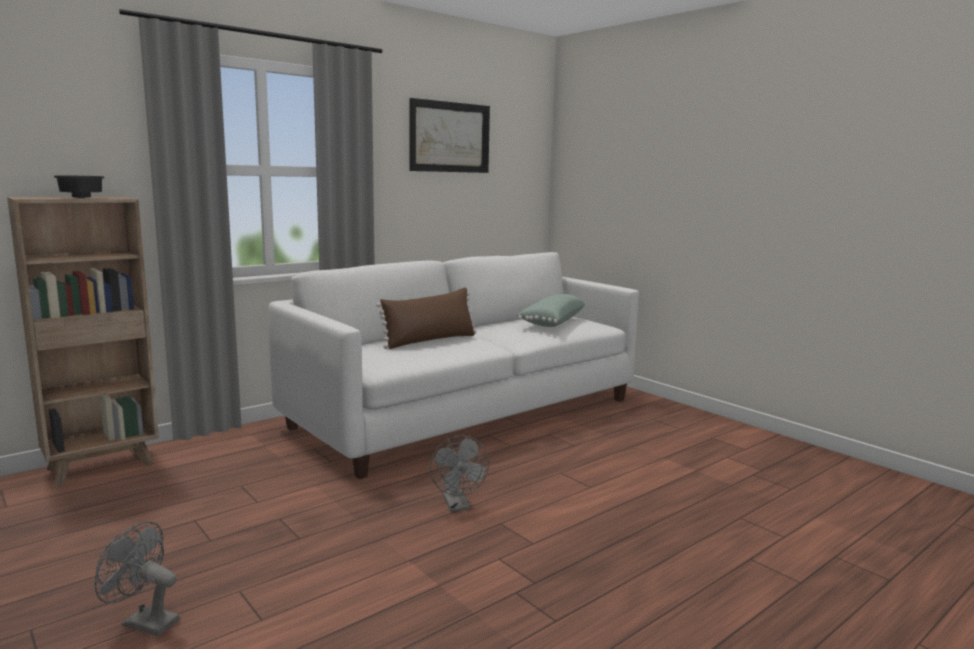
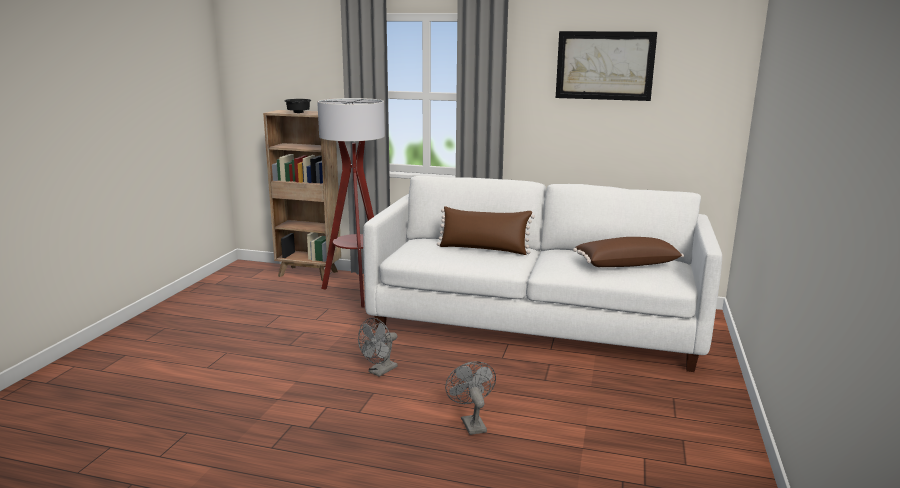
camera: 55 degrees right, 5 degrees up
(143, 622) = (185, 344): grey fan -> grey fan (471, 423)
(232, 457) = (357, 292): none -> floor lamp
(551, 322) = (626, 264): green pillow -> brown pillow

